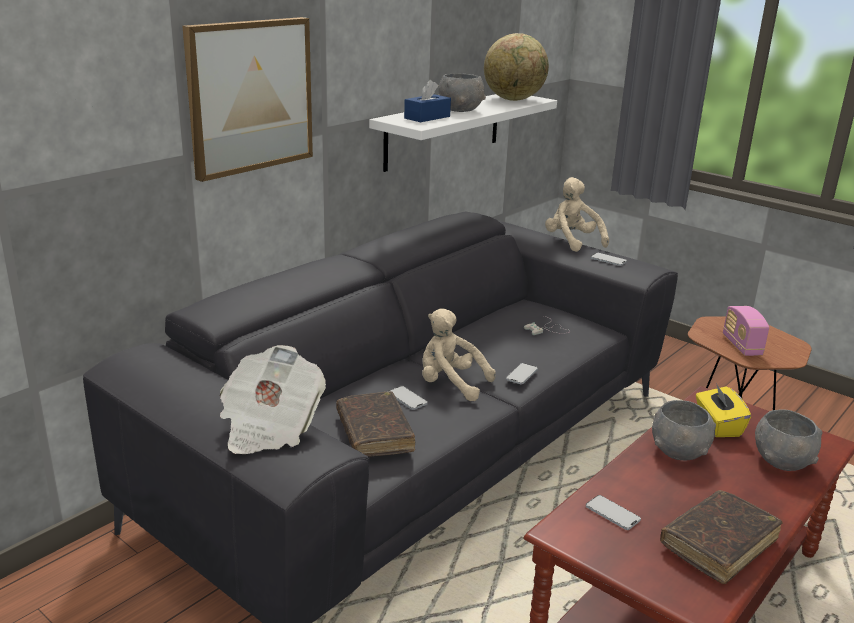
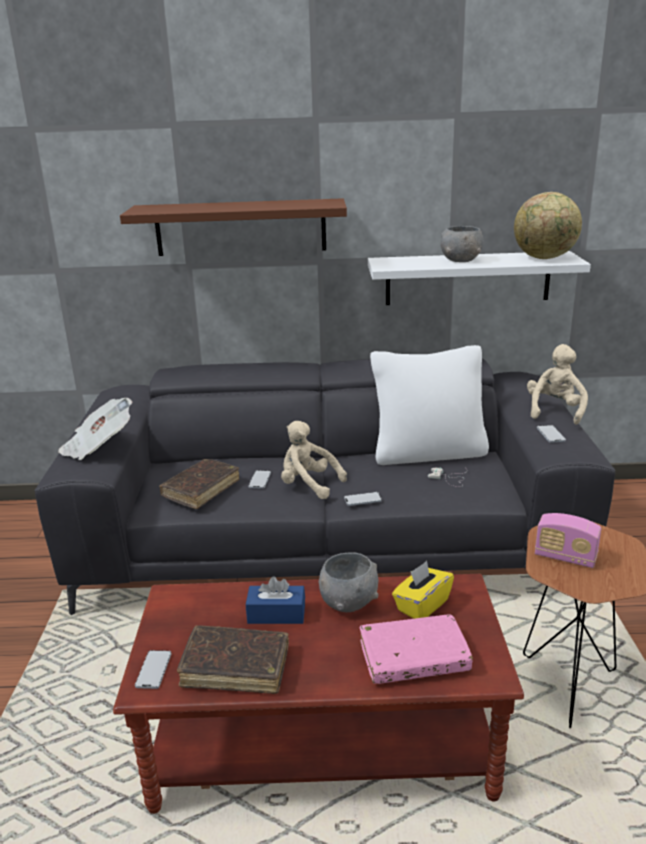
camera: 50 degrees right, 0 degrees up
(250, 96) = (240, 227): picture -> brown shelf
(427, 117) = (412, 262): blue tissue box -> blue tissue box (276, 614)
(450, 384) = (308, 485): beige plush toy -> beige plush toy turned 45 degrees counterclockwise
(490, 316) = (428, 453): none -> white pillow
(612, 513) = (218, 607): phone -> phone (153, 670)
(741, 346) = (565, 557): radio -> radio turned 105 degrees counterclockwise
(782, 461) = (414, 658): grey bowl -> pink book

